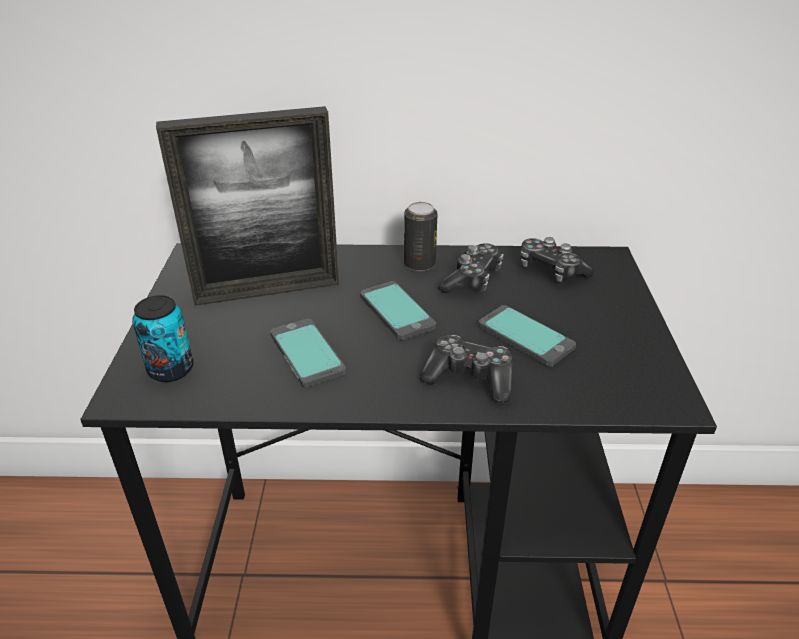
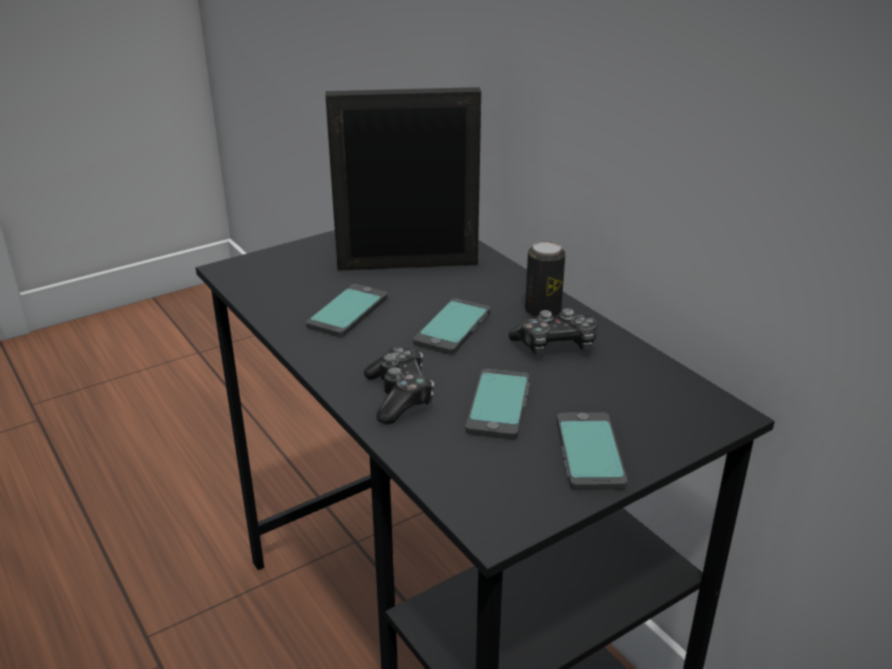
camera: 55 degrees right, 5 degrees down
(171, 369) = (272, 271): can -> none
(267, 291) = (407, 264): picture frame -> picture frame turned 135 degrees clockwise
(550, 270) = (638, 384): game controller -> none
(613, 324) = (589, 452): none -> phone

